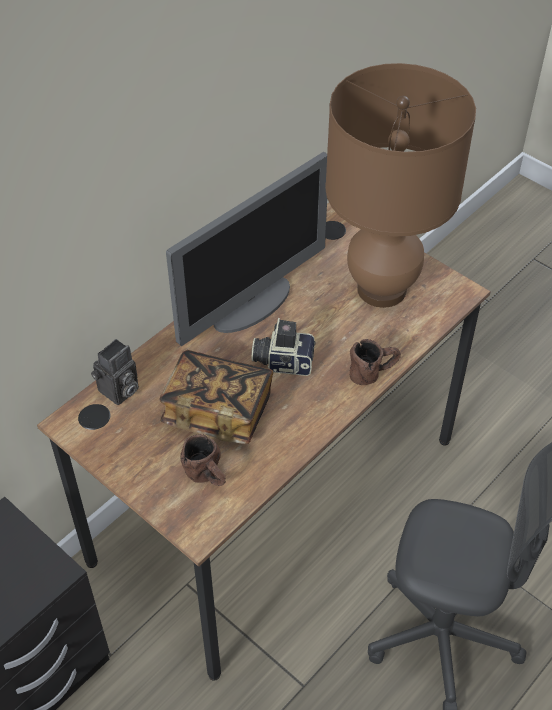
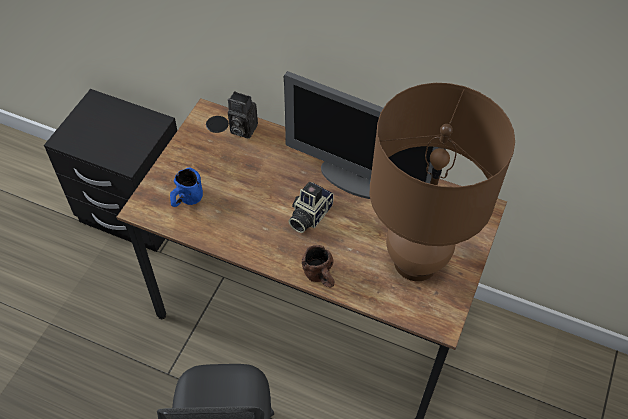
camera: 70 degrees right, 5 degrees up
(208, 477) = (186, 201): brown mug -> blue mug
(218, 410) = (246, 189): book -> none
(283, 361) = (308, 215): camera -> camera turned 135 degrees counterclockwise

